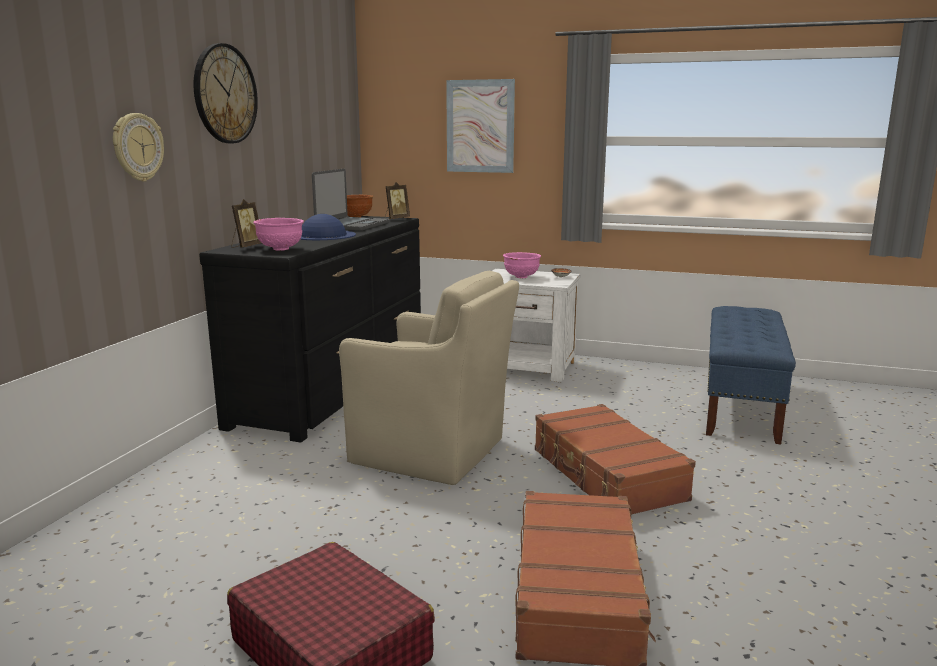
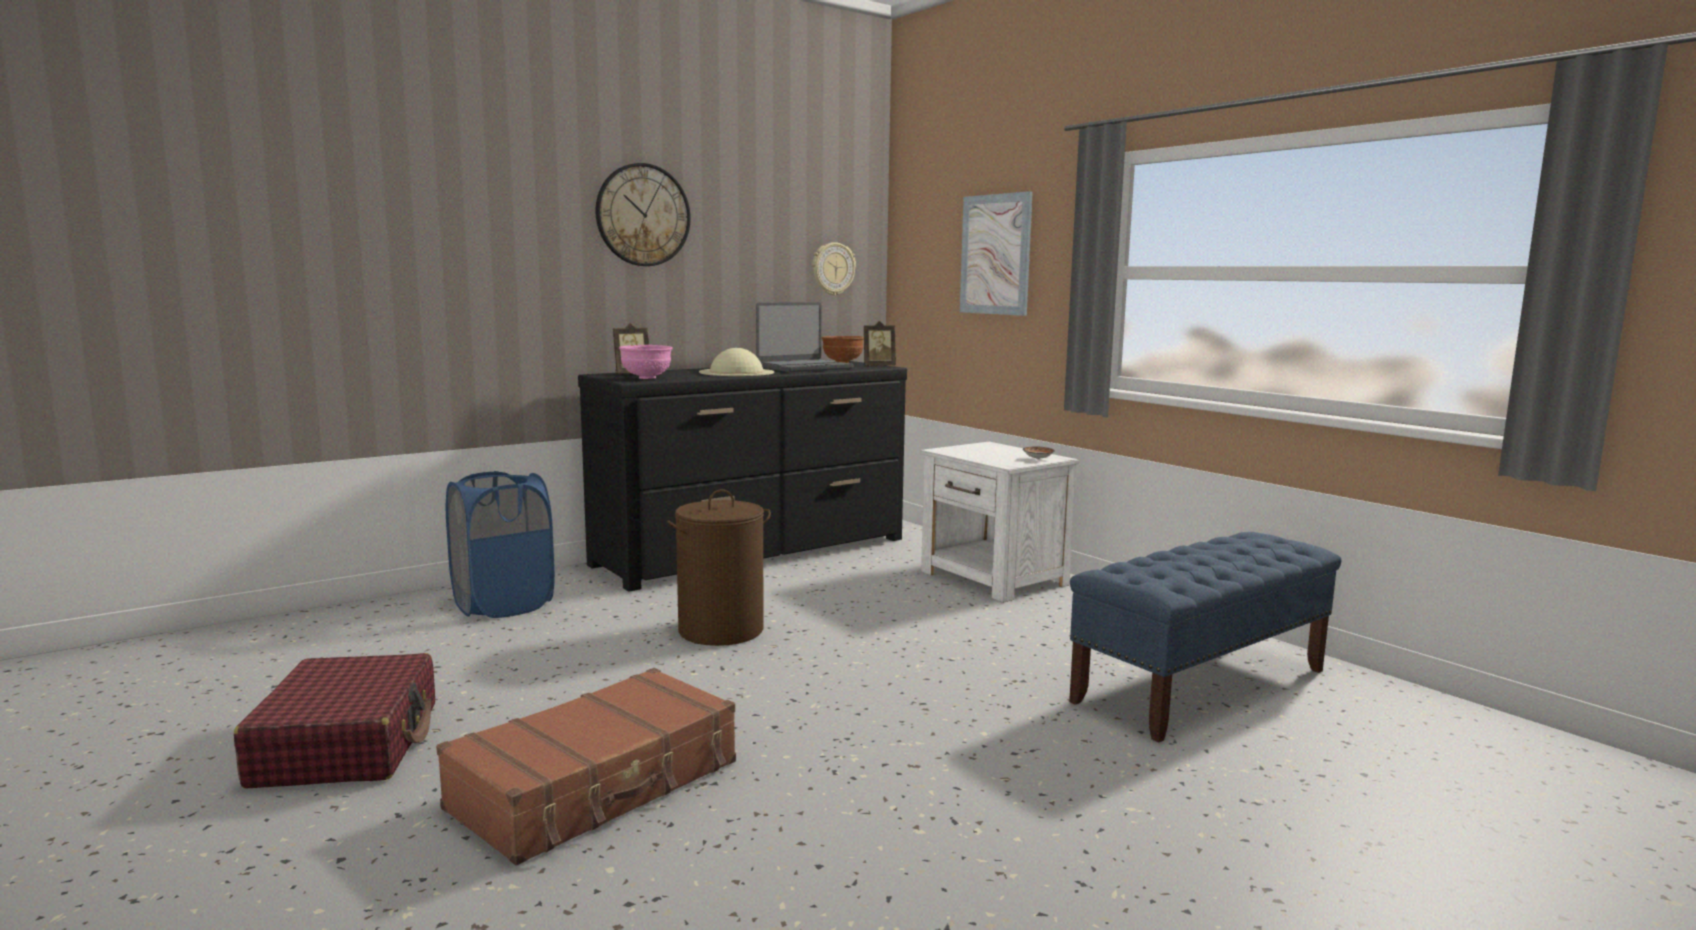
camera: 35 degrees right, 5 degrees down
(137, 147) = (510, 264): wall clock -> wall clock (833, 269)
(214, 484) = (503, 605): none -> blue laundry basket
(323, 235) = (736, 372): blue hat -> beige hat
(432, 452) = (720, 630): beige armchair -> brown laundry basket
(522, 277) = (989, 453): pink bowl -> none
(606, 475) = (850, 702): brown suitcase -> none

